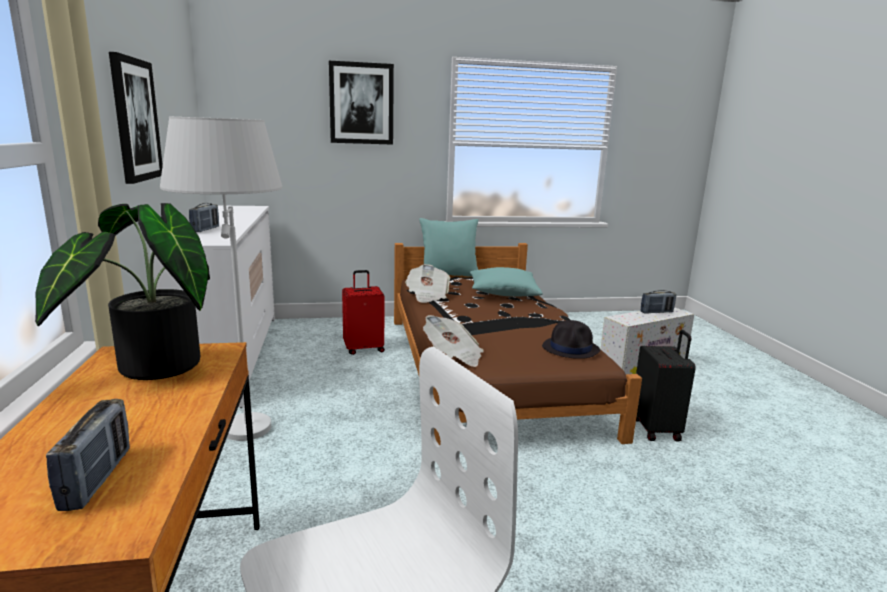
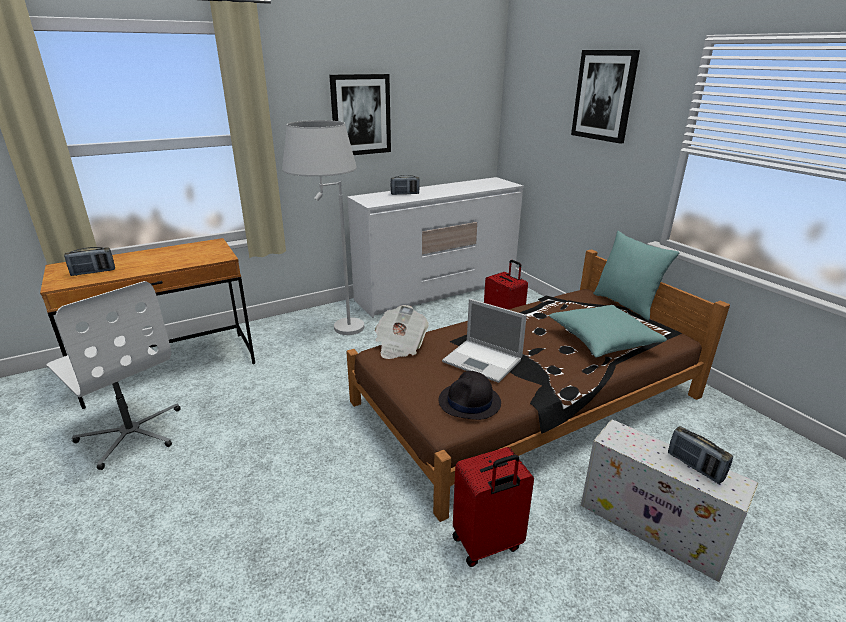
camera: 70 degrees right, 10 degrees up
(149, 367) = (198, 251): potted plant -> none
(427, 296) = (538, 306): newspaper -> none
(510, 331) = (483, 361): none -> laptop
(657, 429) = (487, 544): black suitcase -> red suitcase

